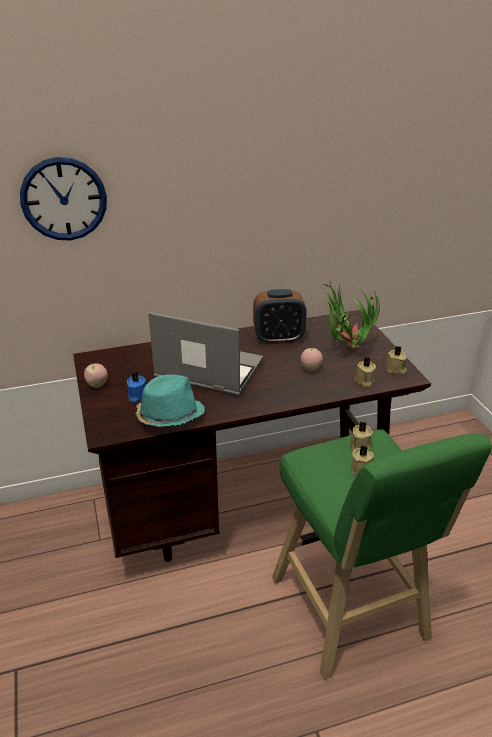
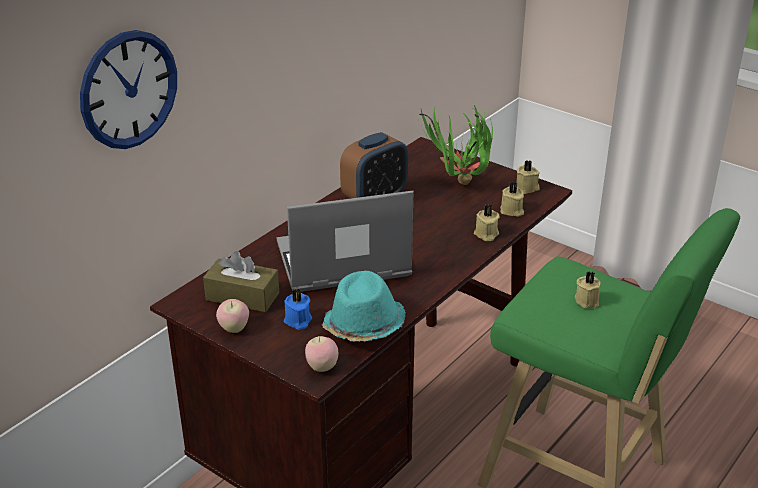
camera: 35 degrees left, 0 degrees up
(126, 368) = (242, 296): none -> brown tissue box
(310, 369) = (447, 219): apple -> apple (322, 367)
(359, 446) = (560, 279): beige candle -> beige candle (486, 234)

